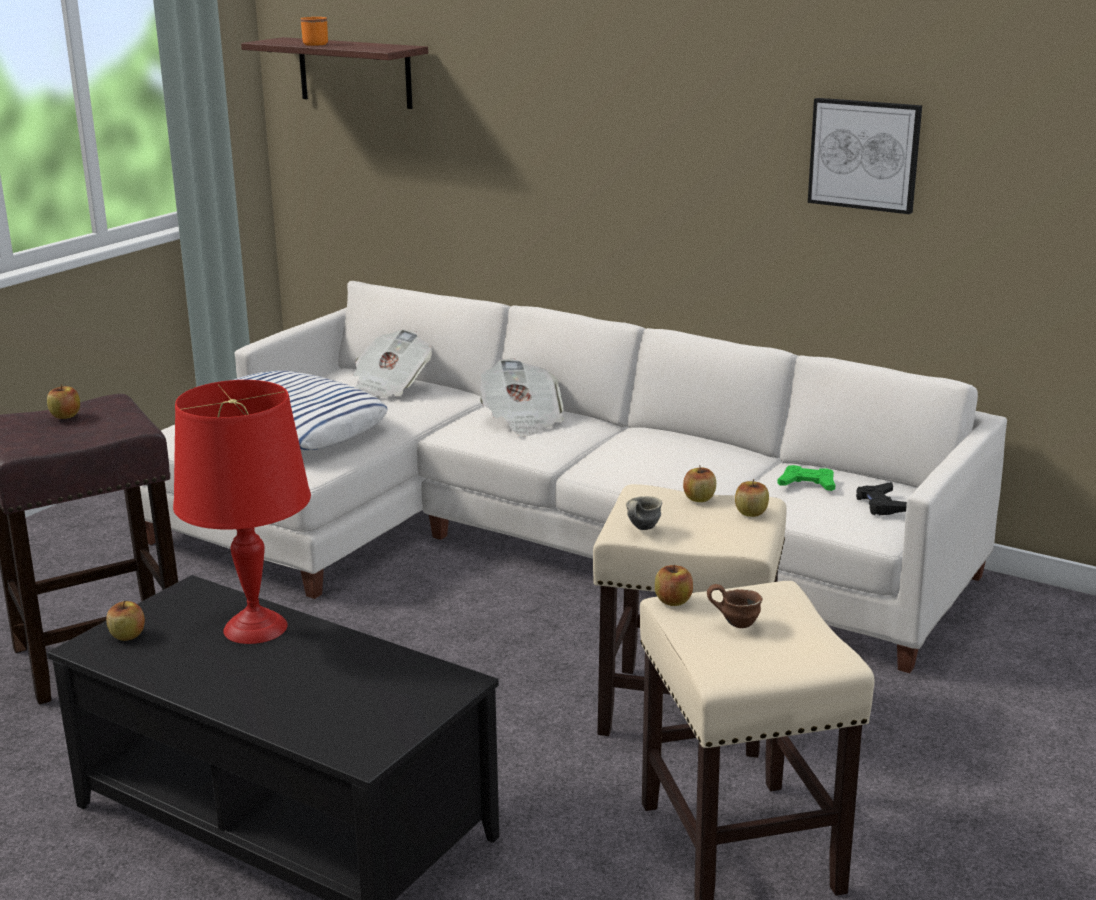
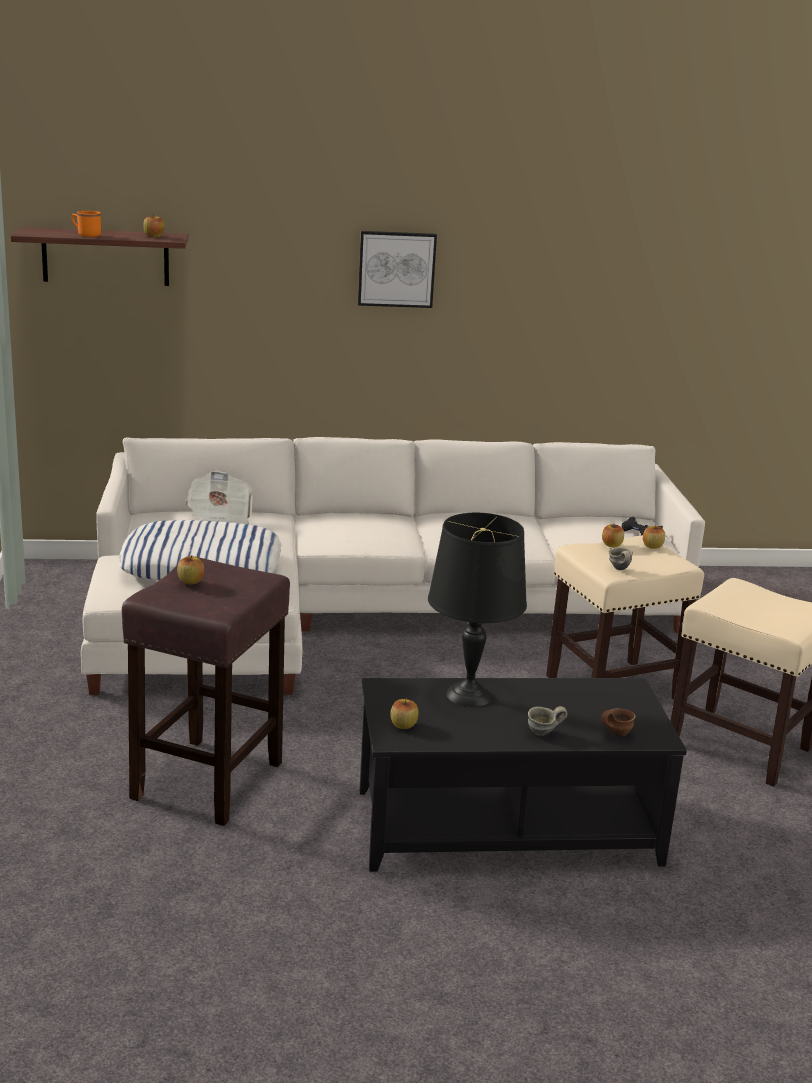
camera: 40 degrees left, 0 degrees up
(242, 698) = (543, 734): none -> grey mug
(256, 627) = (469, 694): red table lamp -> black table lamp
(522, 420) = (352, 525): newspaper -> none
(673, 601) = (707, 603): apple -> apple (154, 236)
(735, 623) = (750, 606): brown mug -> brown mug (614, 733)
(807, 484) = (585, 528): green game controller -> none
(864, 154) = (562, 302): picture -> picture (396, 269)

